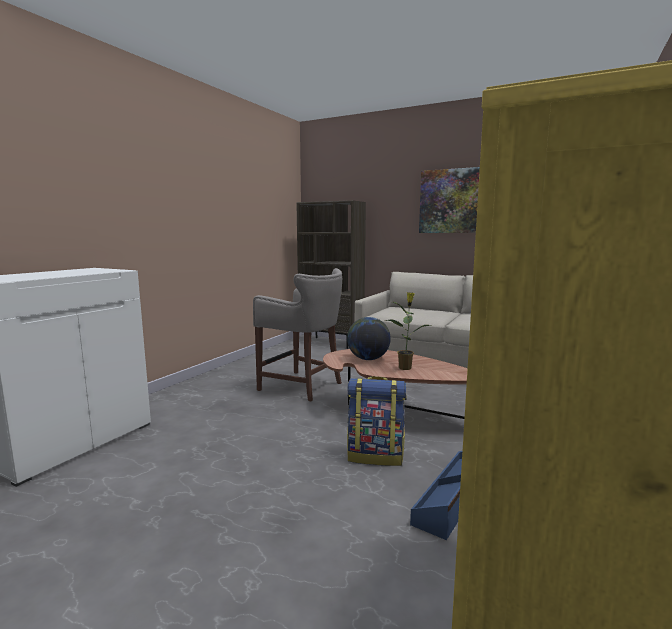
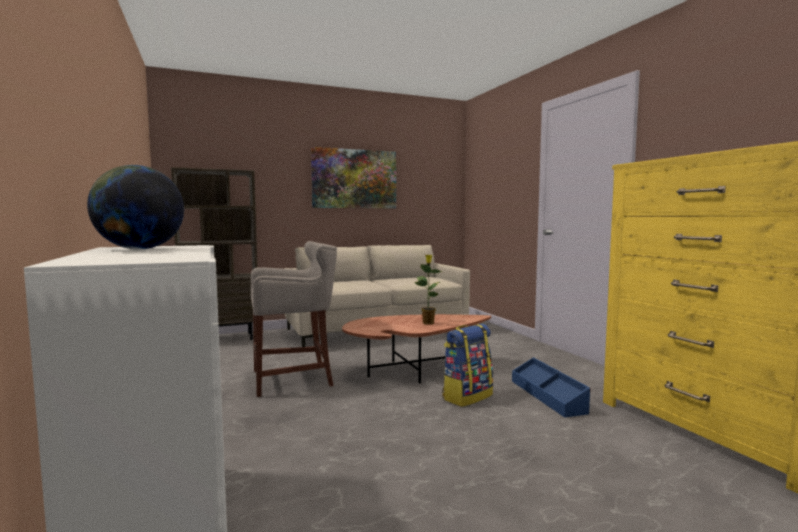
camera: 50 degrees left, 5 degrees down
(368, 359) = (386, 324): globe -> globe (139, 249)

